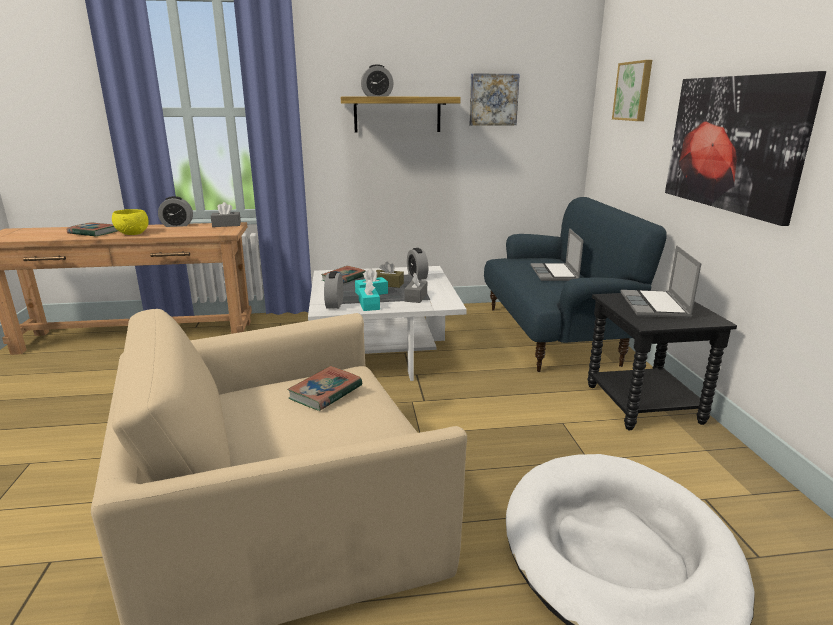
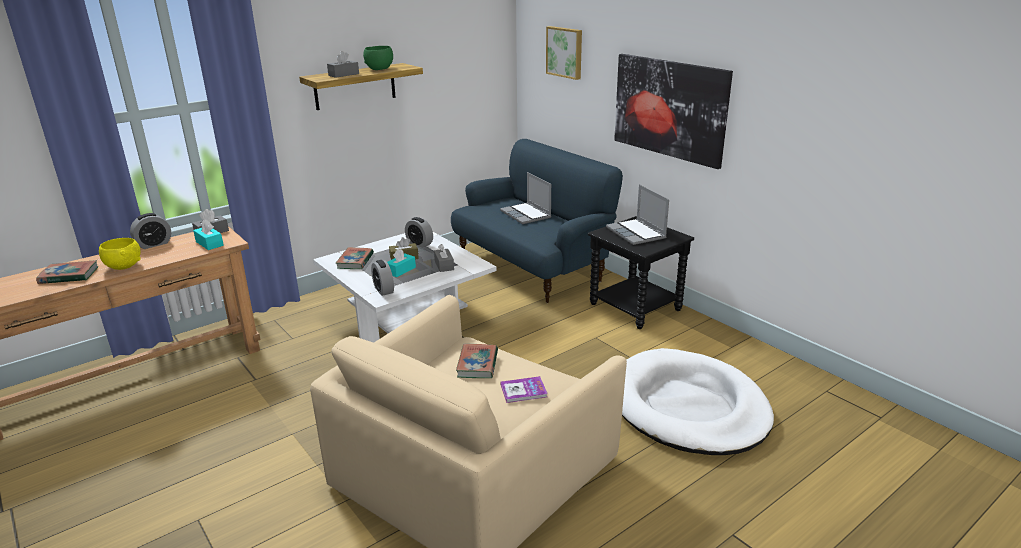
camera: 30 degrees left, 5 degrees up
(334, 437) = (523, 391): none -> book
(369, 305) = (414, 283): turquoise tissue box -> turquoise tissue box (209, 243)
(377, 96) = (343, 74): alarm clock -> grey tissue box
(418, 96) = (379, 69): none -> green bowl
(493, 99) = (437, 61): picture -> none

